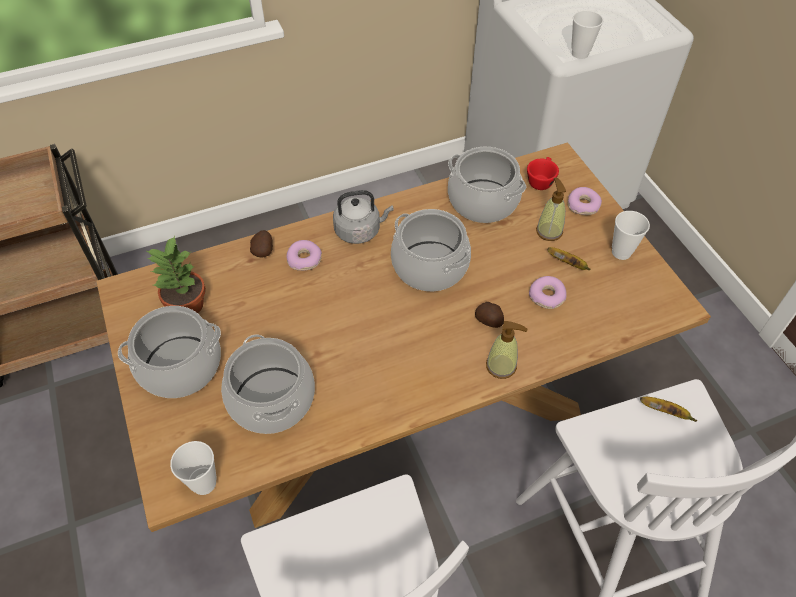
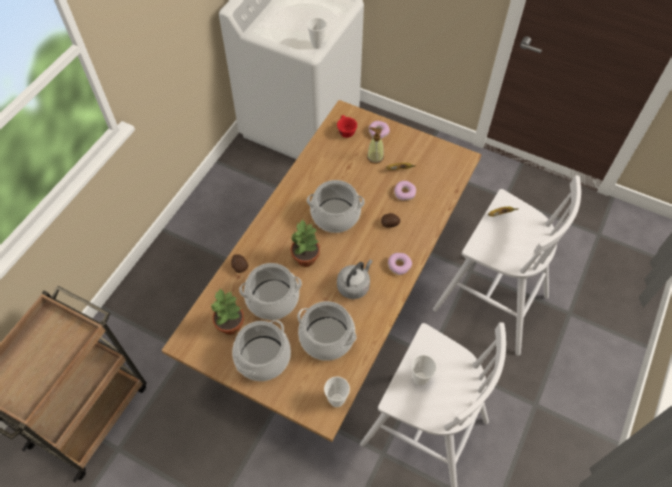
camera: 40 degrees left, 5 degrees up
(304, 259) = (267, 256): donut -> donut (399, 265)
(343, 291) = (305, 258): none -> potted plant
(360, 231) = (280, 220): grey kettle -> grey kettle (354, 285)
(482, 201) = (328, 162): cooking pot -> cooking pot (272, 299)
(501, 366) = (415, 242): soap dispenser -> none
(621, 252) = (417, 147): cup -> cup (420, 378)

